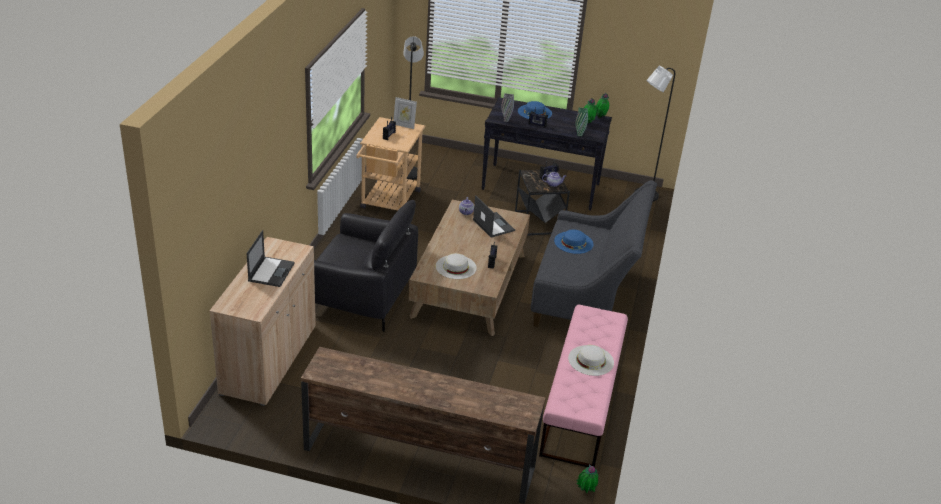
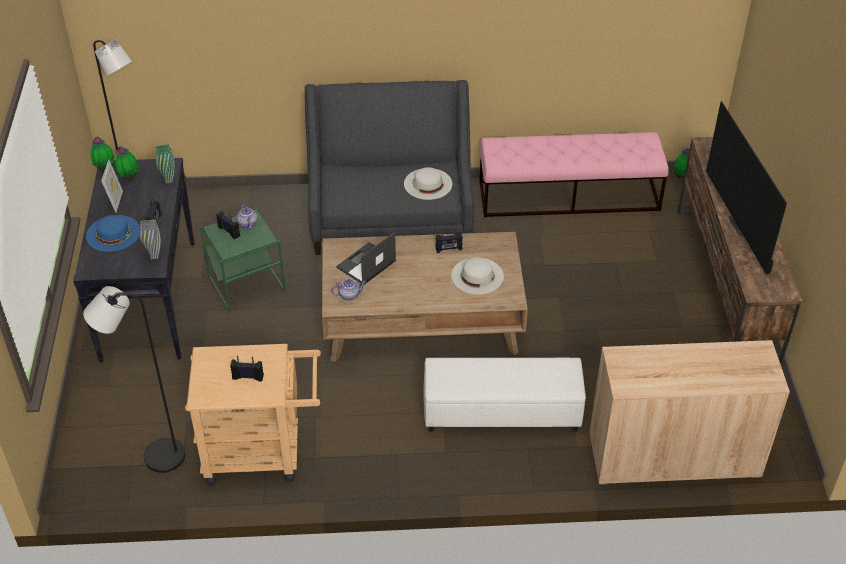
camera: 105 degrees left, 10 degrees up
(271, 271) = (680, 365): laptop -> none
(361, 296) = (501, 411): black armchair -> white ottoman
(404, 125) = (206, 369): picture frame -> picture frame (116, 201)
(407, 380) = (743, 225): none -> television
(539, 222) = (246, 284): black side table -> green side table
(573, 242) = (371, 190): blue hat -> none
(591, 360) = (575, 148): white hat -> white hat (428, 184)

